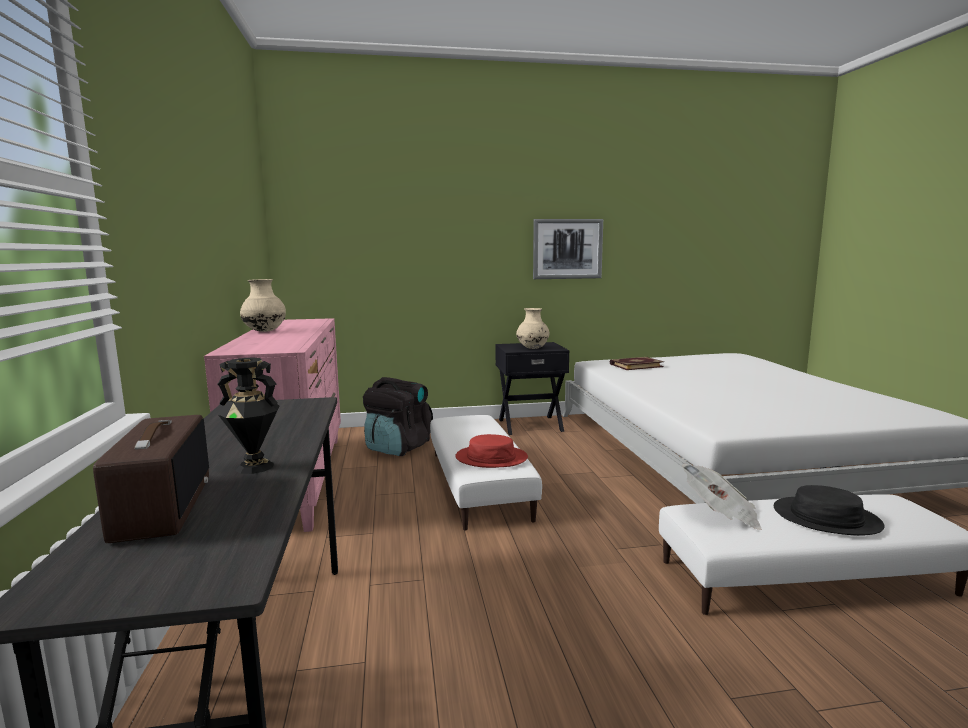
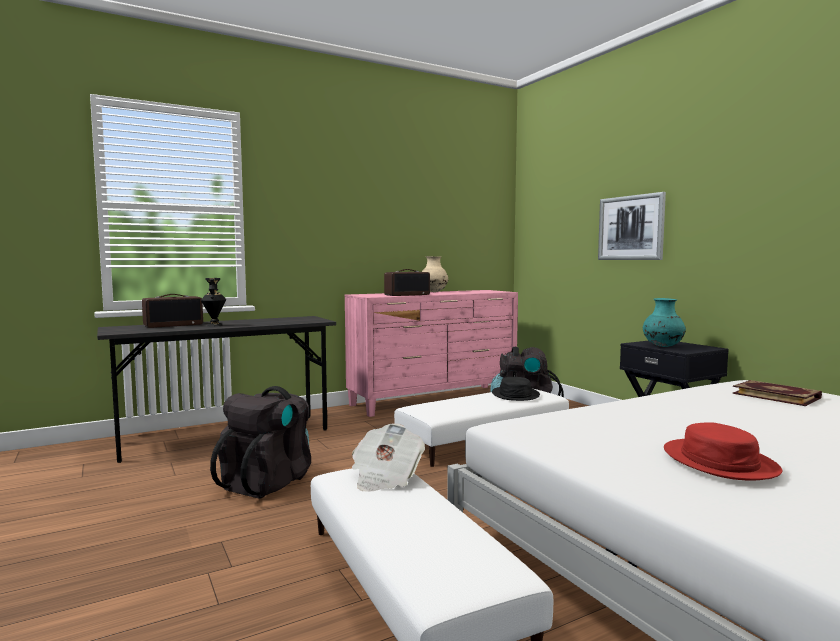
camera: 70 degrees right, 5 degrees down
(294, 339) = (407, 295): none -> radio
(491, 458) = (447, 407): red hat -> red hat (719, 461)
(532, 348) = (662, 346): beige vase -> turquoise vase
(533, 645) = (268, 482): none -> black backpack
(567, 249) = (756, 227): picture -> picture (630, 228)
(826, 518) = (409, 522): black hat -> black hat (515, 395)

